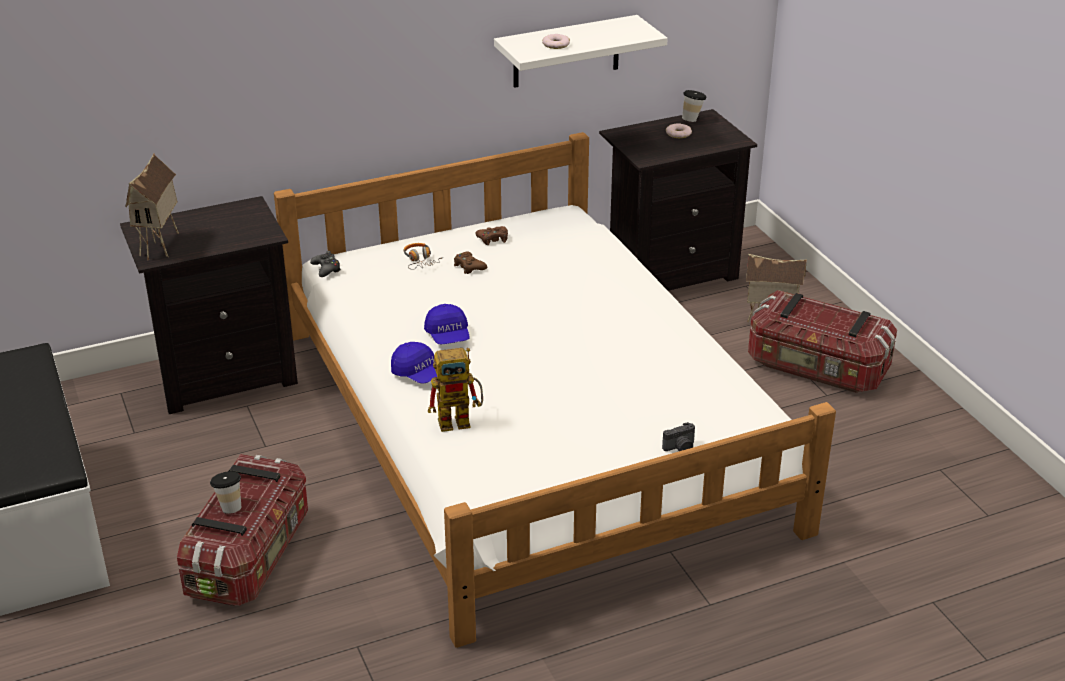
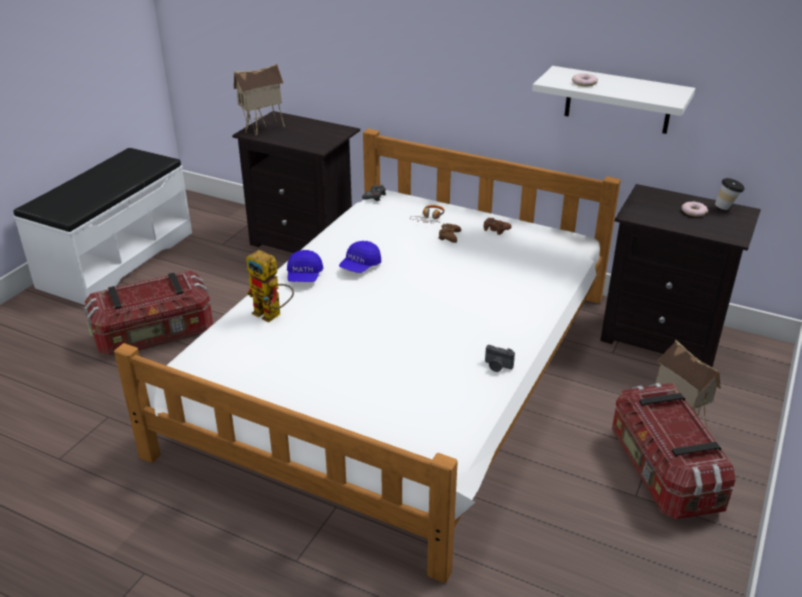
camera: 50 degrees right, 0 degrees up
(229, 506) = (140, 292): cup -> none
(680, 448) = (350, 422): camera -> camera (497, 366)

